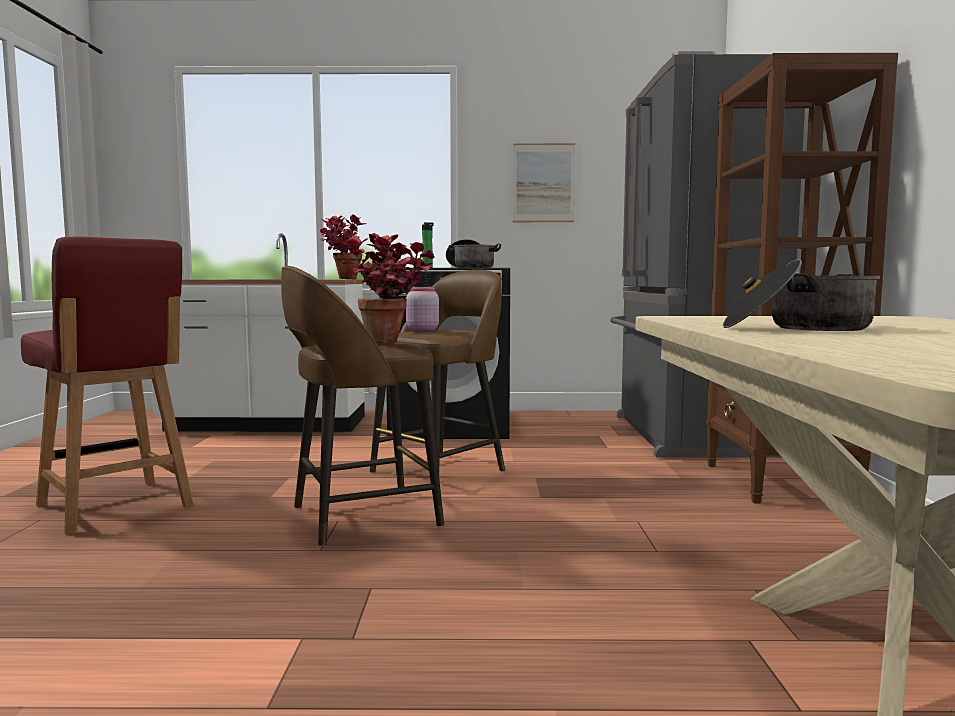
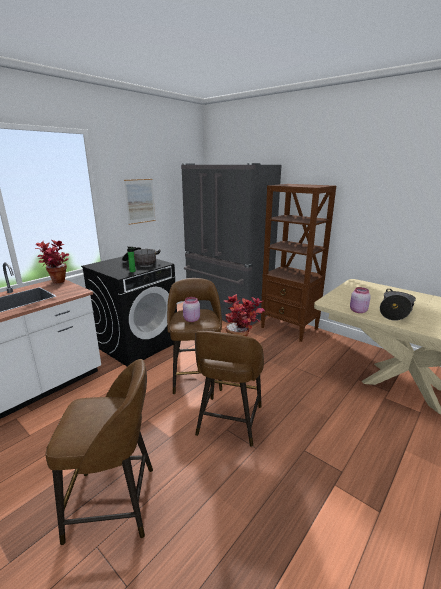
camera: 50 degrees left, 15 degrees up
(115, 507) = (115, 502): red chair -> brown stool
(696, 322) = (357, 311): none -> pink jar

